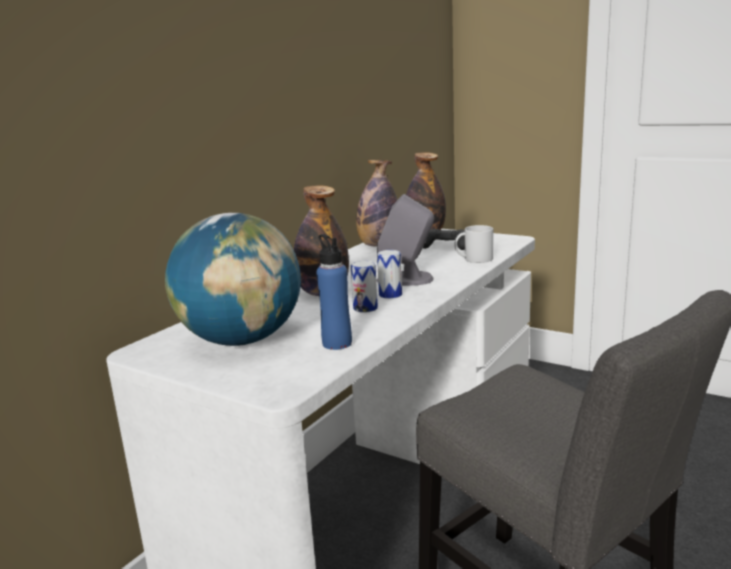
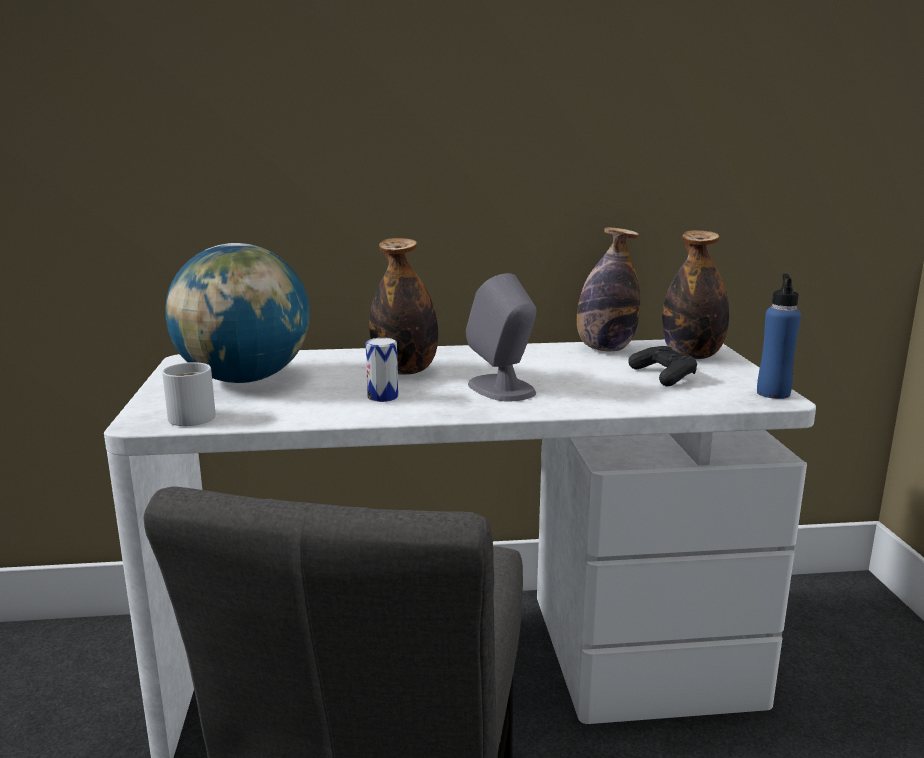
camera: 50 degrees right, 0 degrees up
(337, 343) = (271, 411): blue bottle -> blue bottle (773, 393)
(390, 294) = (439, 395): can -> none
(475, 259) = (640, 400): white mug -> white mug (191, 416)

